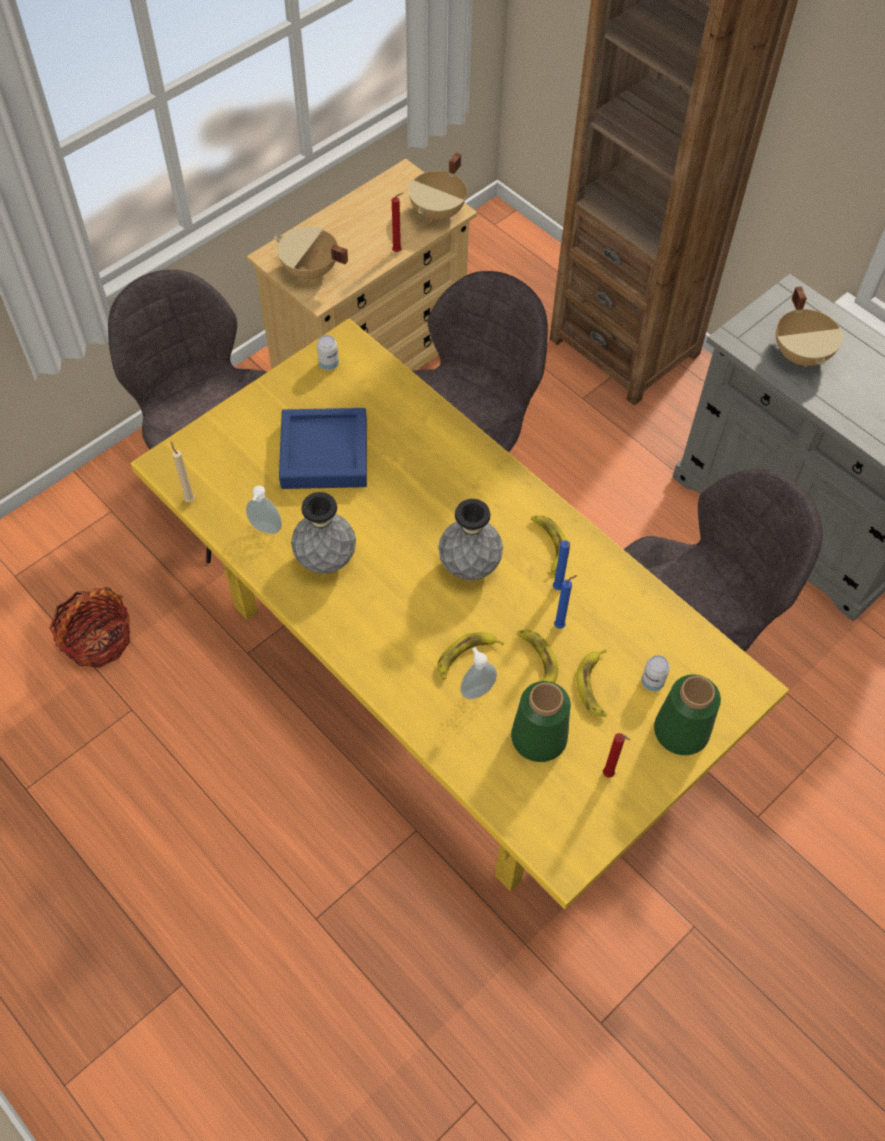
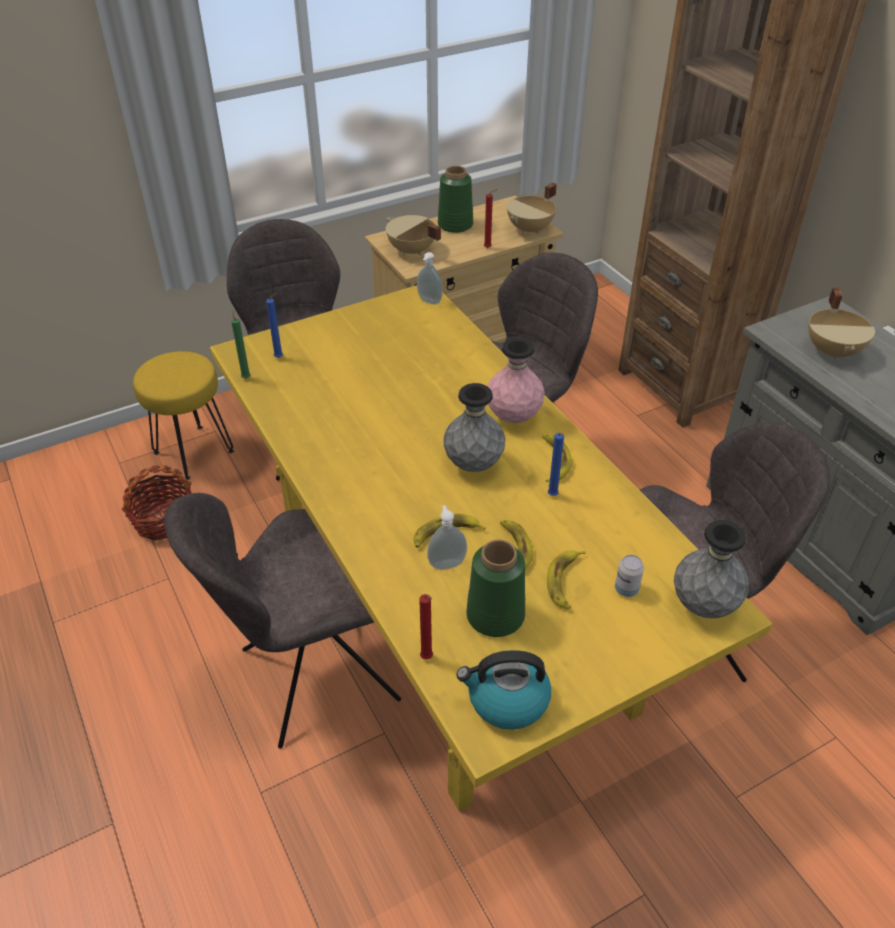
camera: 15 degrees right, 15 degrees down
(97, 543) = (194, 451): none -> yellow stool
(189, 499) = (246, 377): beige candle -> green candle
(265, 530) = (300, 408): soap dispenser -> soap dispenser (429, 302)
(324, 454) = (374, 365): blue tray -> none
(326, 560) = (344, 438): grey vase -> grey vase (703, 606)
(326, 787) = (313, 677): none -> grey chair
(328, 364) = (402, 307): can -> none
(493, 497) = (513, 417): none -> pink vase
(561, 625) = (546, 525): blue candle -> blue candle (280, 357)
(573, 823) = (506, 700): none -> kettle
(609, 775) = (559, 664): red candle -> red candle (427, 659)
(681, 730) = (646, 637): green vase -> green vase (455, 224)

